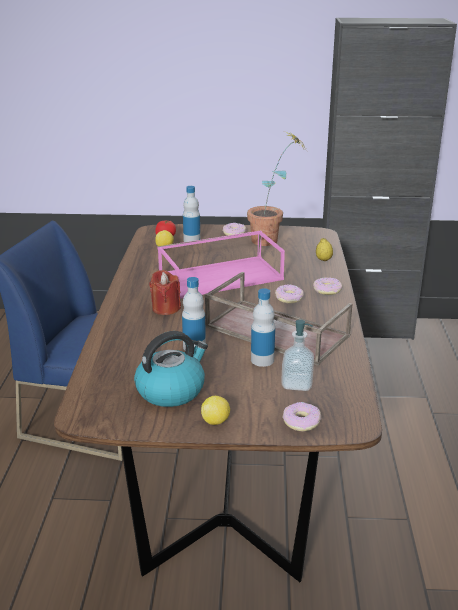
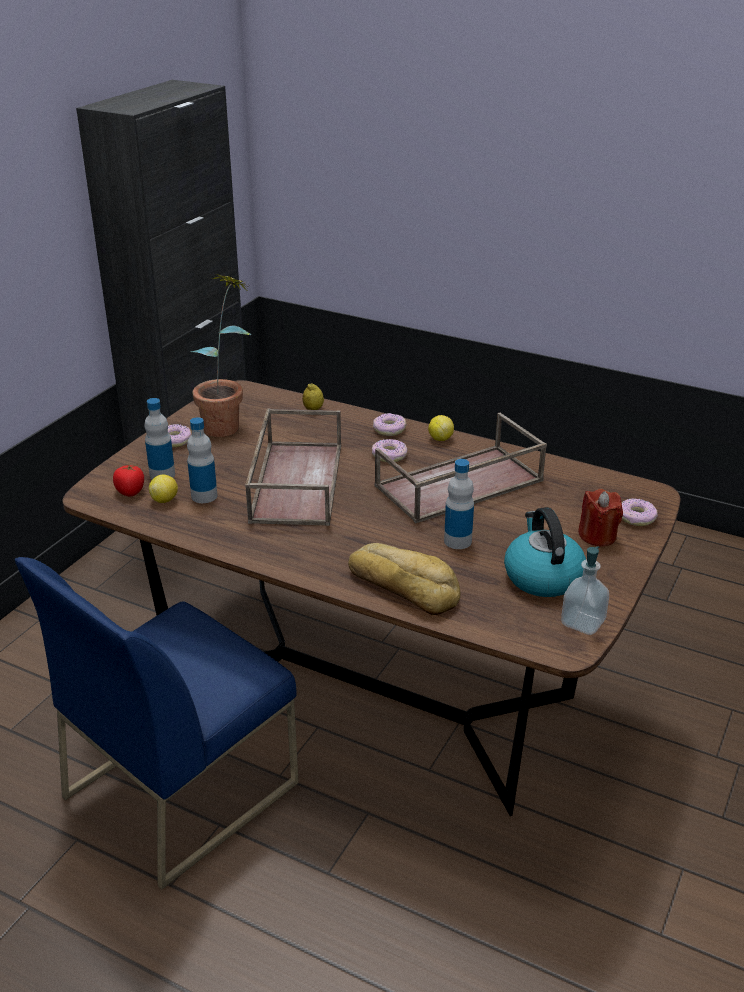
camera: 65 degrees left, 5 degrees up
(123, 339) = (404, 586): none -> bread
(166, 308) = (348, 539): red candle -> red candle (597, 536)
(216, 421) = (614, 563): lemon -> lemon (440, 438)
(221, 276) = (295, 481): pink tray -> brown tray
(262, 360) = (513, 507): bottle -> bottle (204, 496)
(297, 384) = (570, 501): soap dispenser -> soap dispenser (582, 623)

